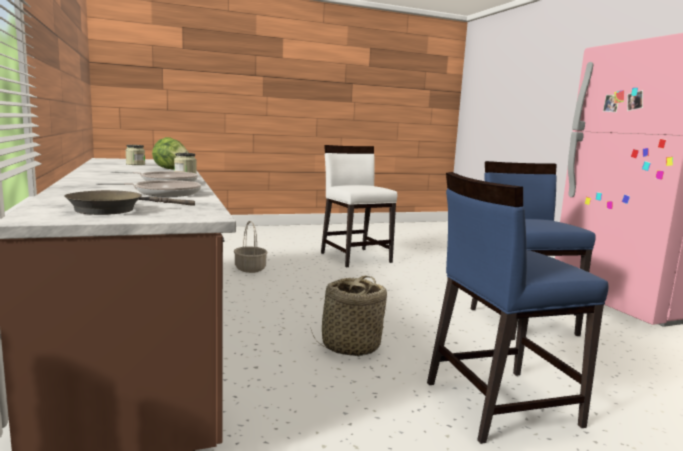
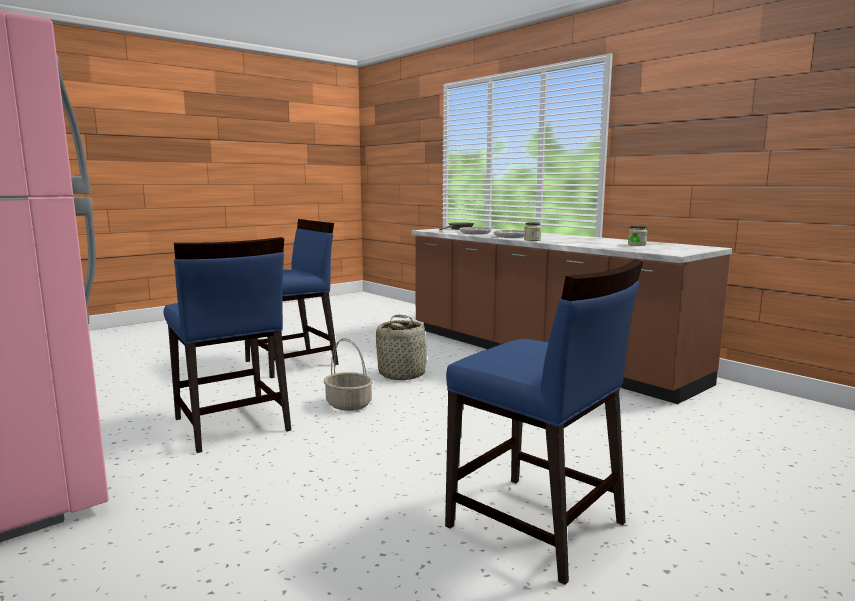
camera: 160 degrees right, 0 degrees up
(171, 169) = (580, 243): lettuce -> none
(250, 269) = (634, 436): basket -> basket (349, 404)
(355, 257) = (536, 525): white chair -> blue chair

